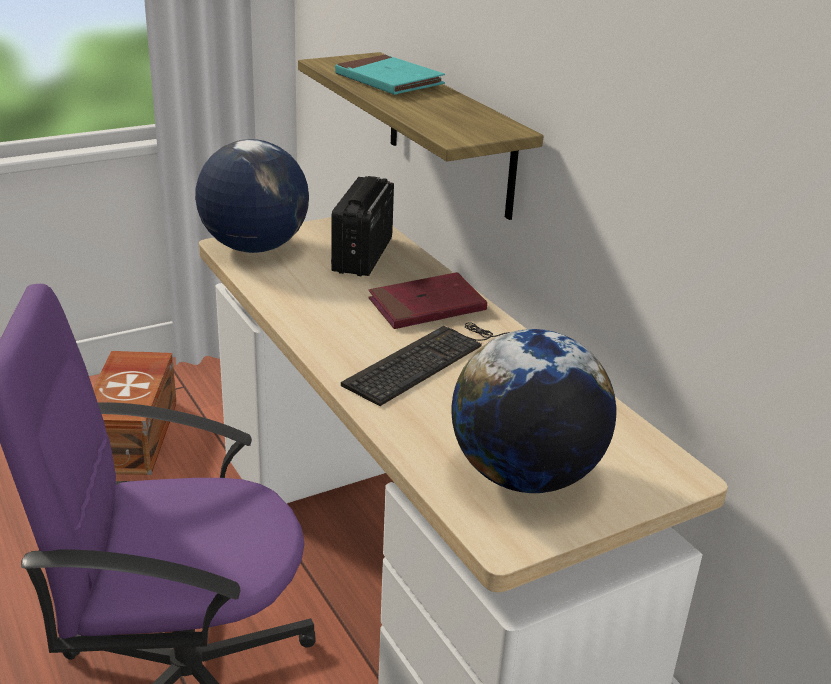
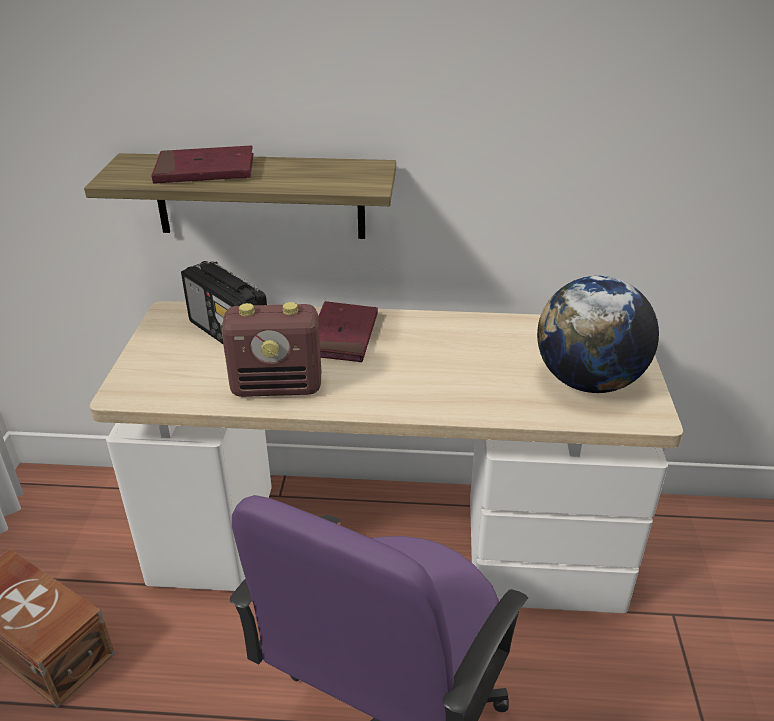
camera: 55 degrees left, 5 degrees up
(253, 247) = (145, 381): globe -> none
(307, 302) = (278, 387): none -> radio
(389, 81) = (205, 171): turquoise book -> red book
(429, 359) = (418, 363): keyboard -> none

